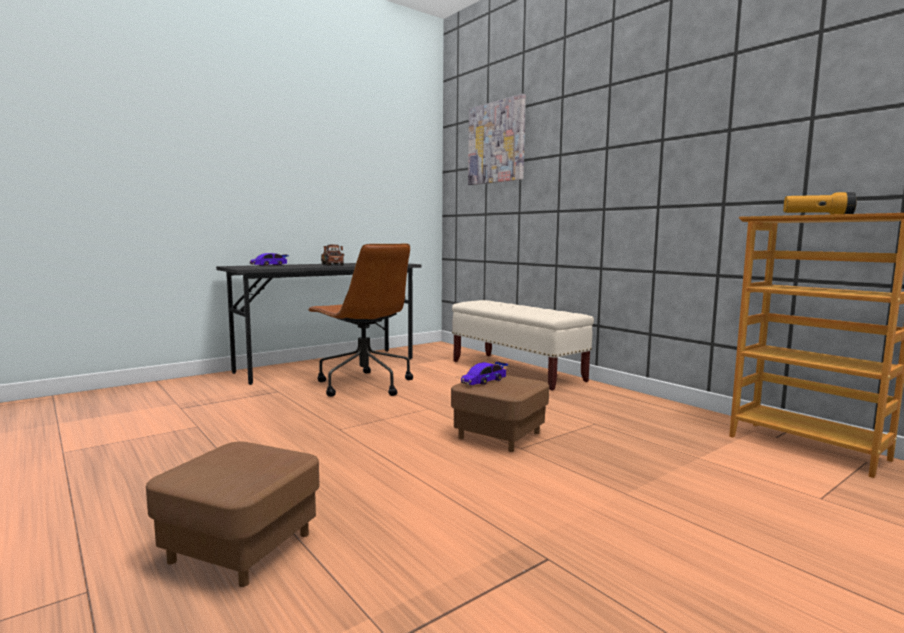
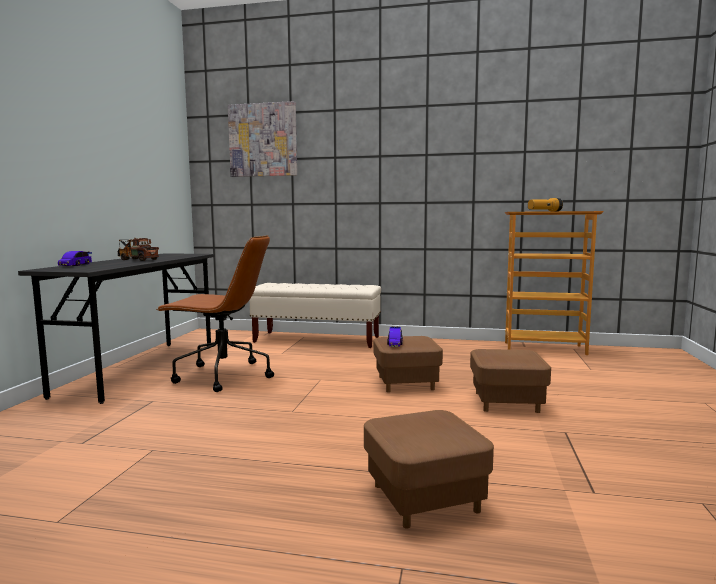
camera: 40 degrees left, 0 degrees up
(563, 494) = (507, 402): none -> brown ottoman

